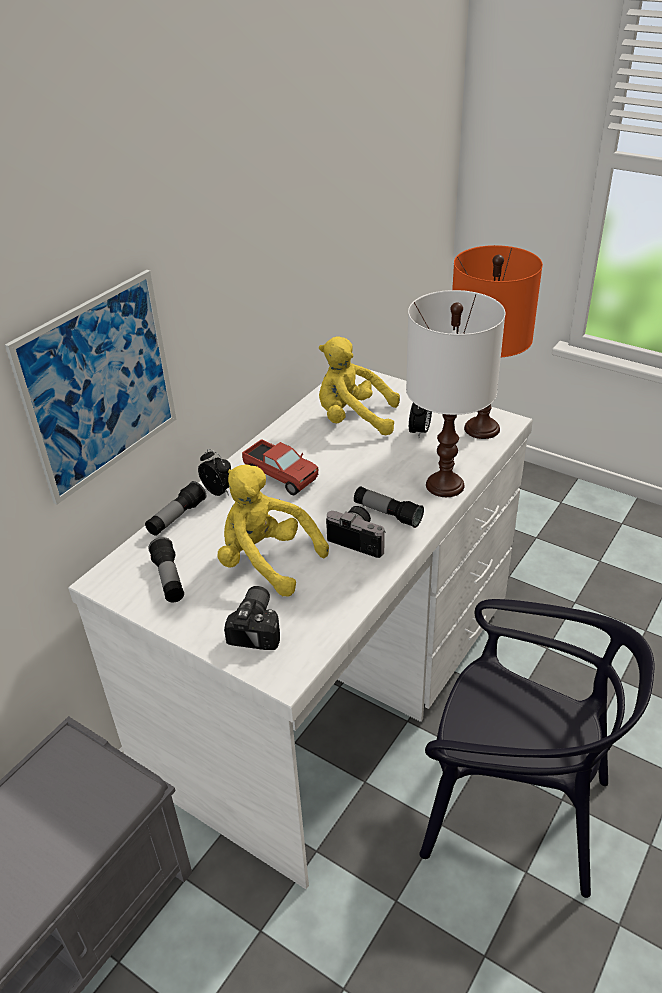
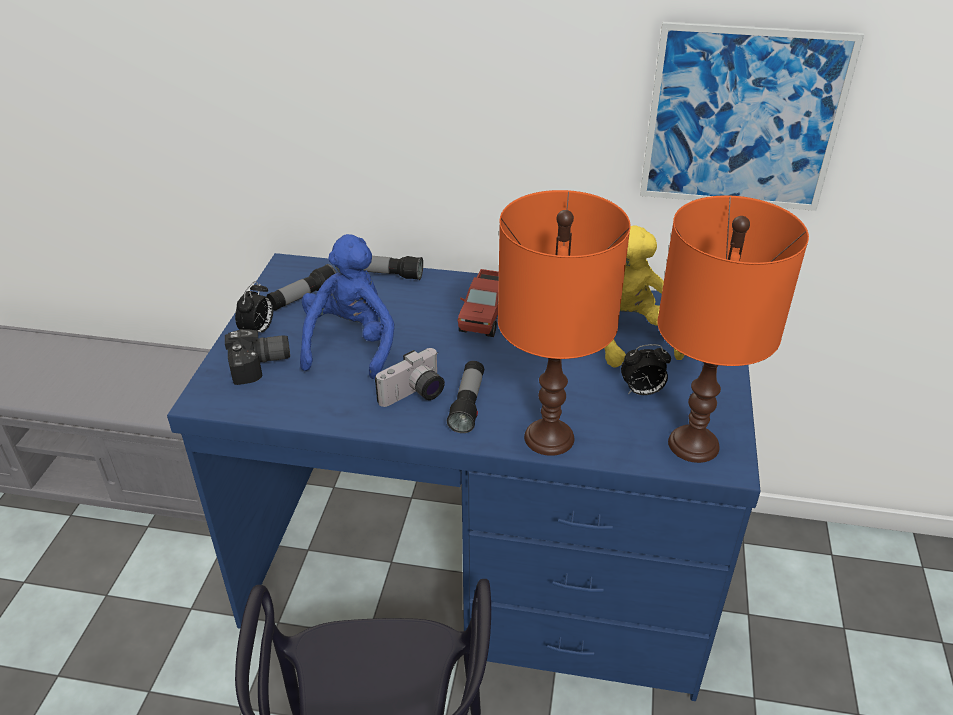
camera: 65 degrees right, 0 degrees up
(100, 386) = (354, 108): picture -> picture (742, 119)
(219, 491) = (440, 285): alarm clock -> alarm clock (258, 331)
(266, 561) = (351, 344): yellow plush toy -> blue plush toy
(336, 683) = (479, 569): white desk -> blue desk
(359, 539) = (414, 395): camera -> camera turned 45 degrees clockwise
(445, 485) = (549, 438): white table lamp -> orange table lamp

